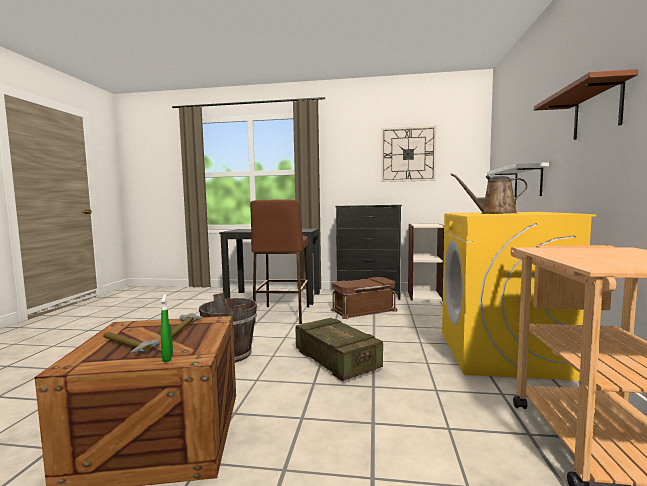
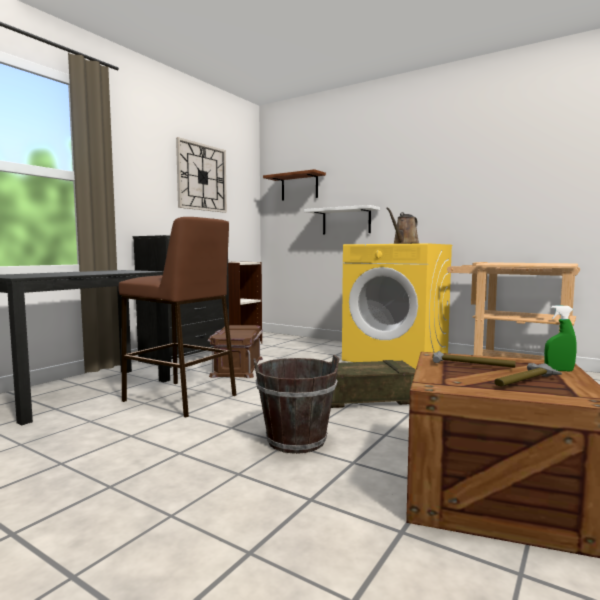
camera: 65 degrees left, 0 degrees up
(597, 111) = (439, 177): brown shelf -> brown shelf (299, 187)

